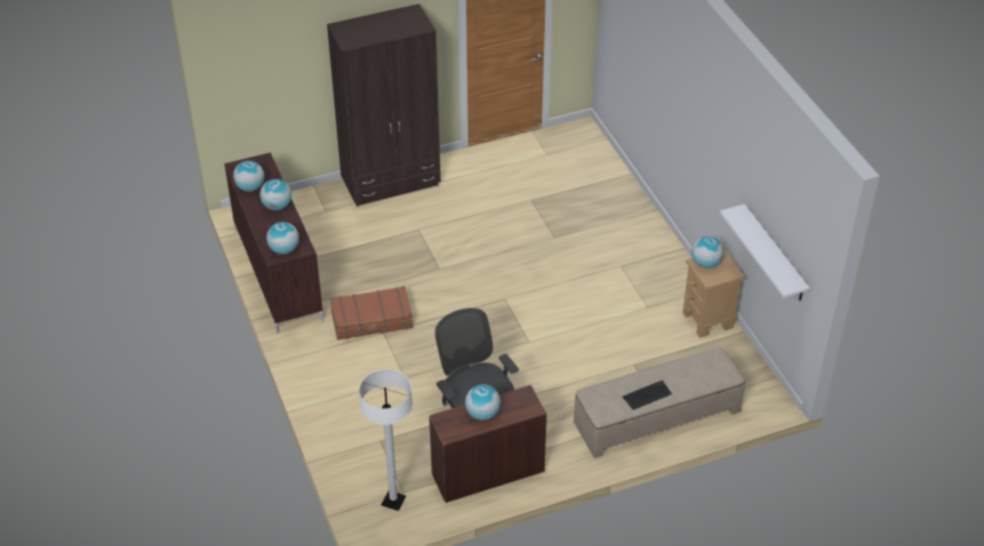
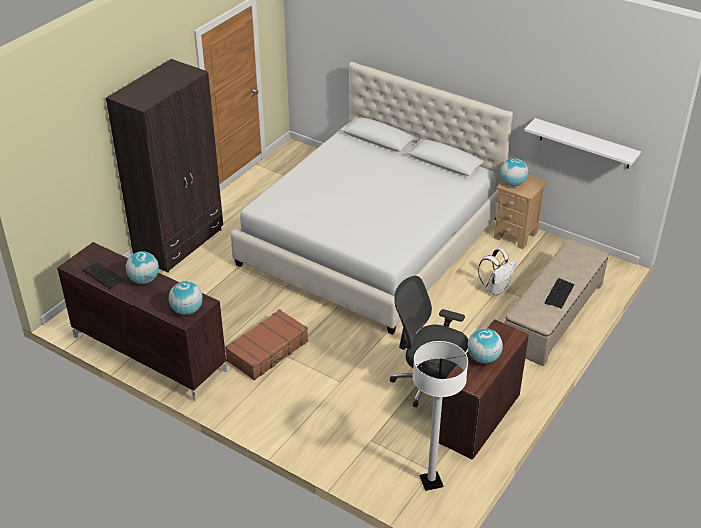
camera: 35 degrees left, 5 degrees down
(250, 187) = (103, 276): globe -> keyboard
(561, 260) = (371, 241): none -> white bed
(629, 364) = (496, 289): none -> white backpack

